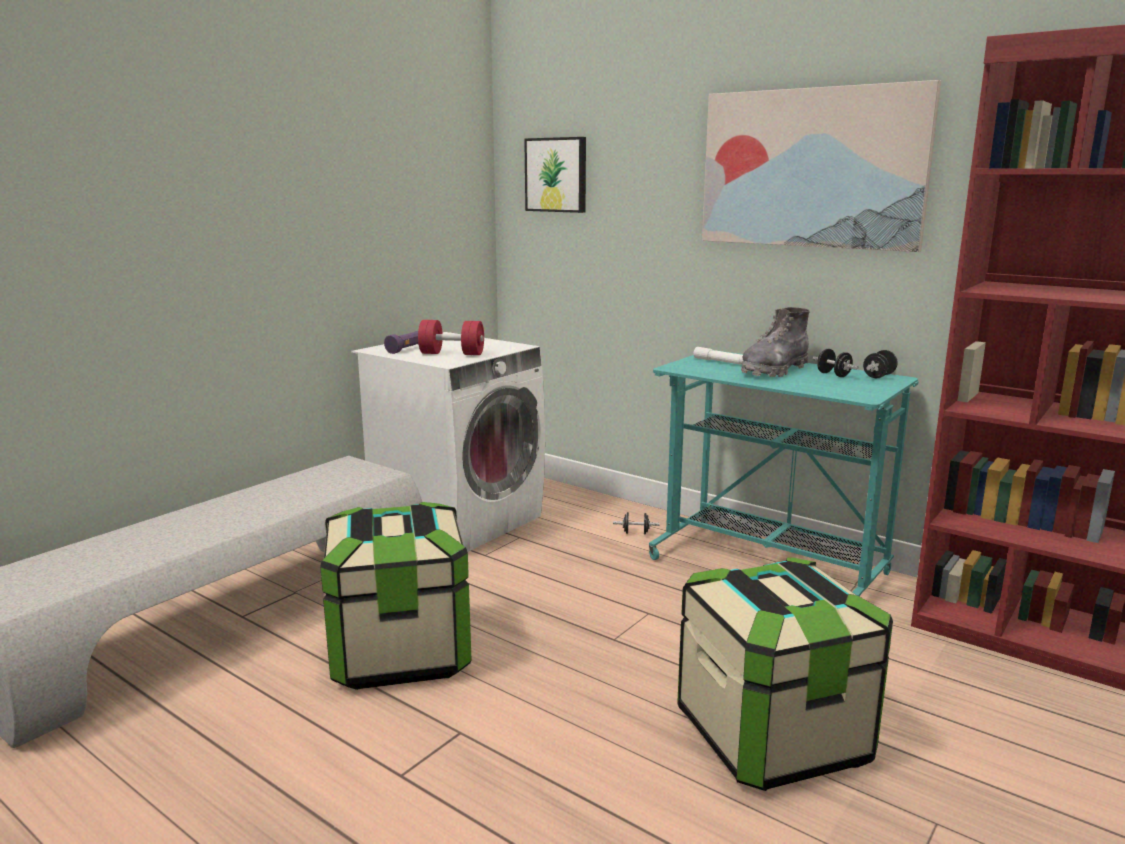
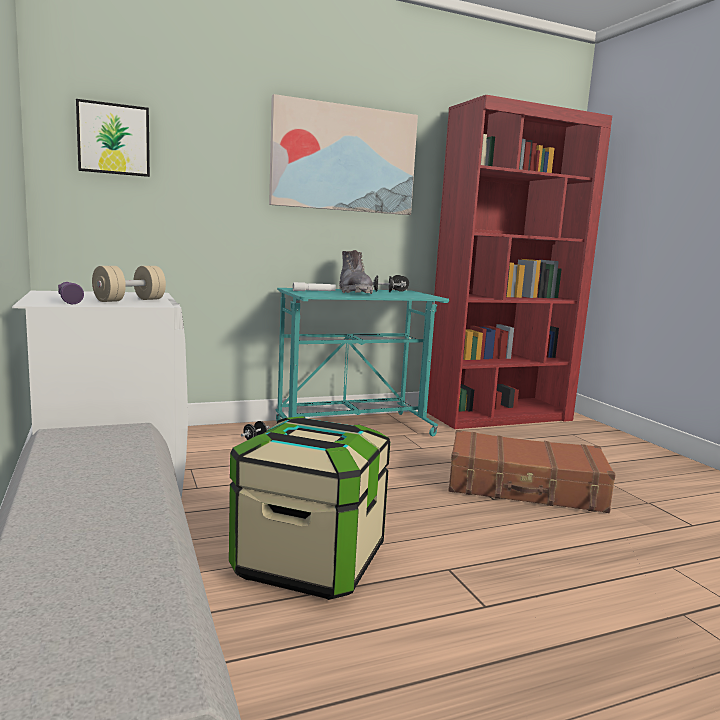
camera: 60 degrees left, 5 degrees down
(452, 354) = (130, 300): red dumbbell -> beige dumbbell
(773, 737) = (525, 487): storage box -> brown suitcase

